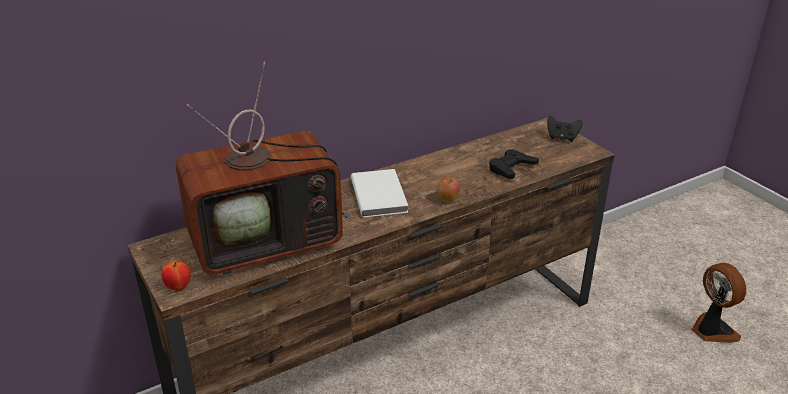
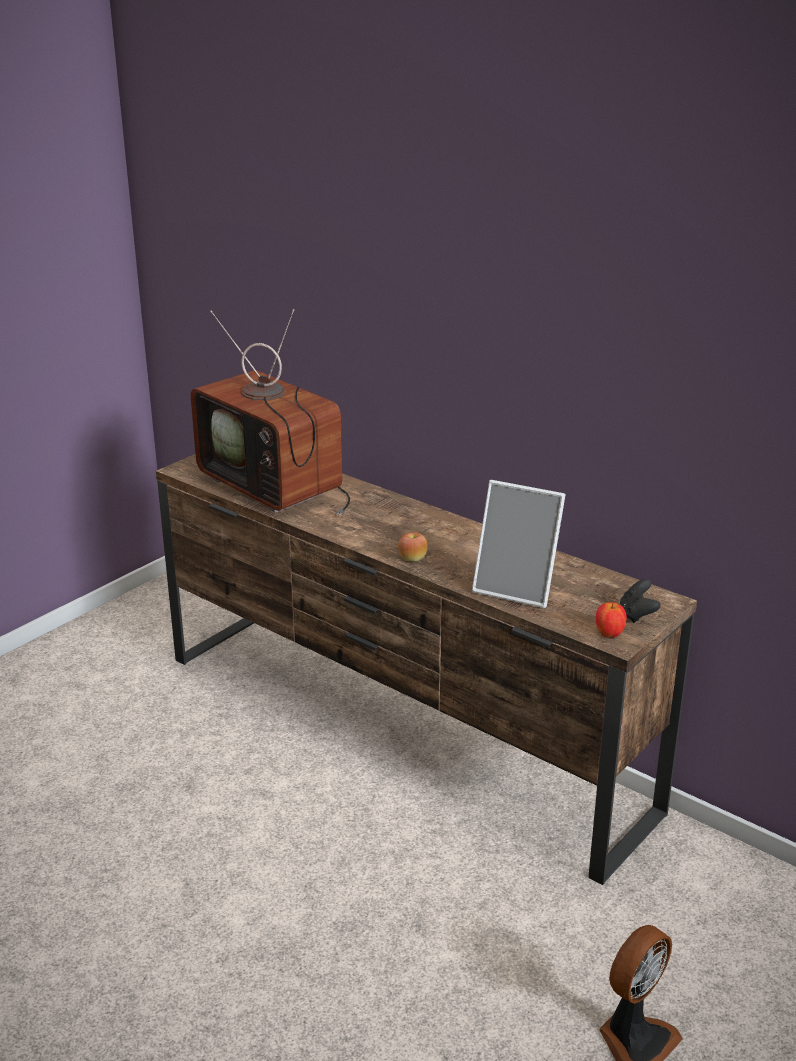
camera: 70 degrees right, 5 degrees down
(178, 287) = (188, 468): apple -> apple (609, 634)
(380, 195) = (394, 522): white book -> none
(511, 168) = (518, 588): black game controller -> picture frame

